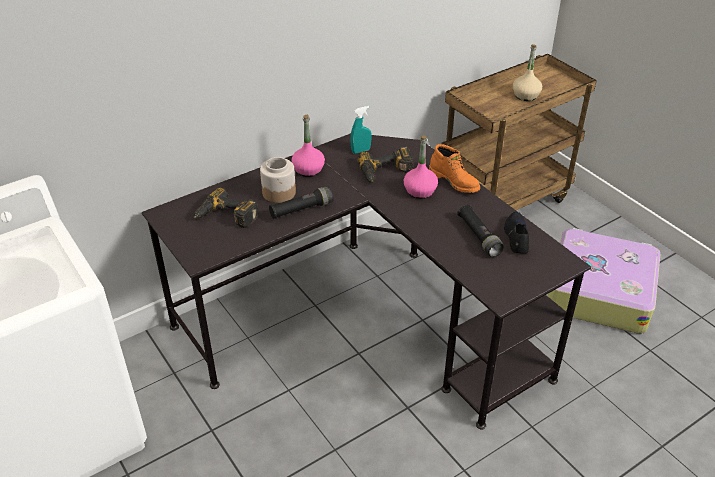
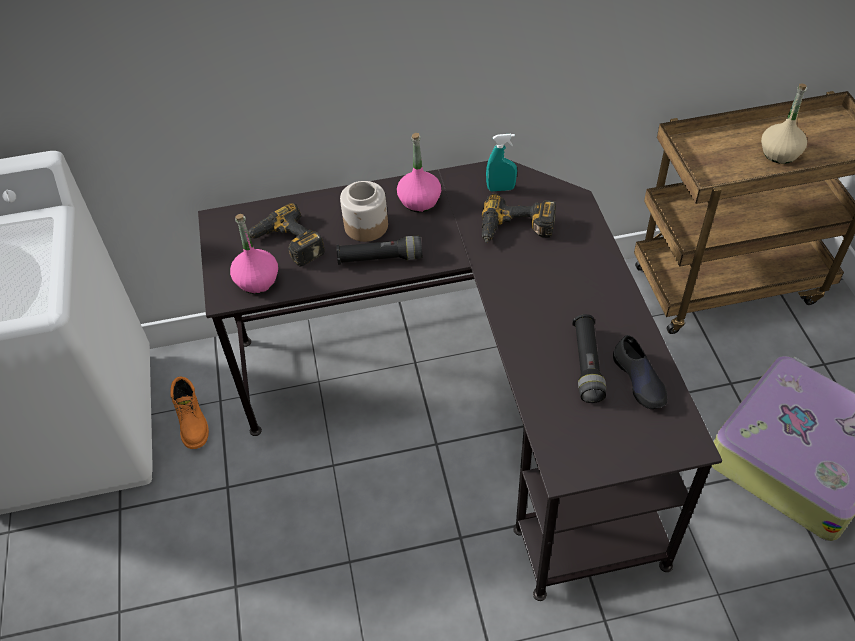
camera: 25 degrees right, 10 degrees up
(419, 191) = (545, 271): pink bottle -> pink bottle (257, 281)
(454, 181) = (601, 268): orange boot -> orange boot (193, 422)
(516, 236) = (639, 380): black shoe -> black shoe turned 135 degrees clockwise

